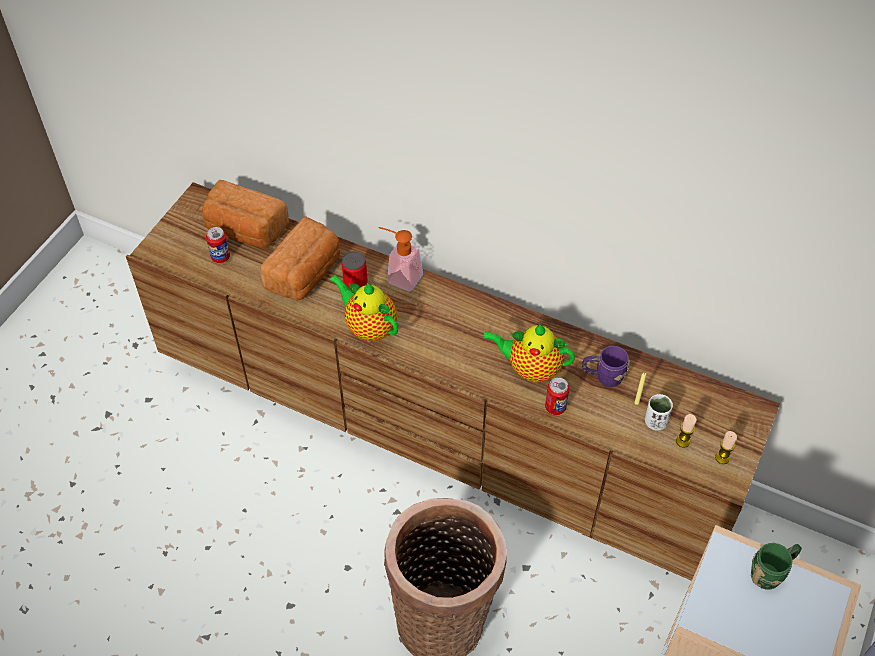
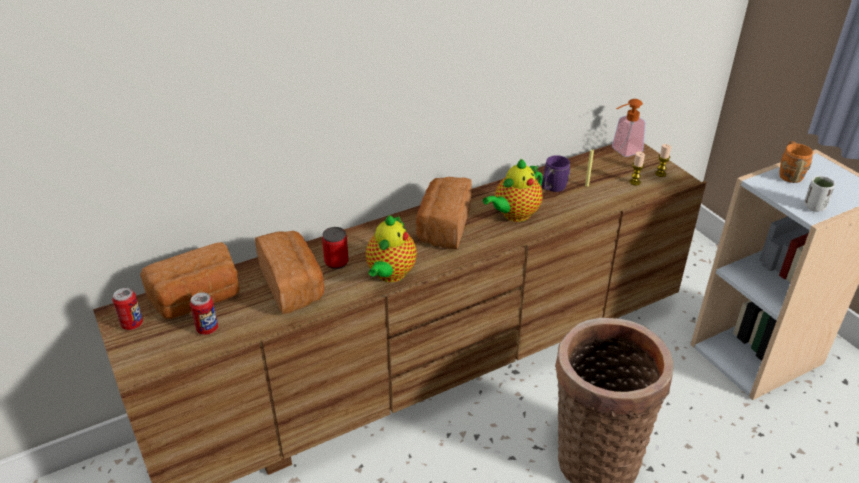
camera: 55 degrees left, 15 degrees down
(368, 327) = (390, 275): teapot -> teapot turned 60 degrees counterclockwise
(399, 276) = (357, 237): soap dispenser -> soap dispenser (622, 151)
(464, 326) = (443, 227): none -> bread
(555, 407) = (559, 219): can -> can (132, 324)
(655, 422) = (609, 185): white cup -> white cup (814, 207)
(771, 572) = (789, 173): green mug -> orange mug

